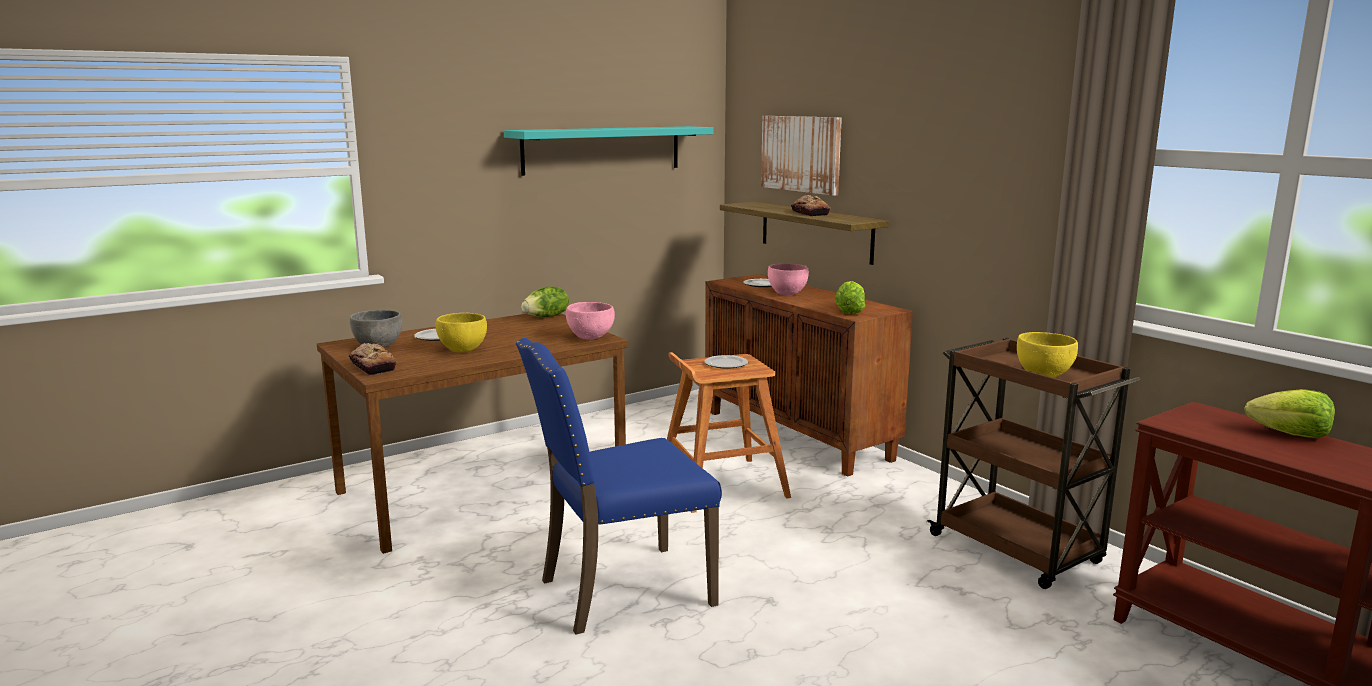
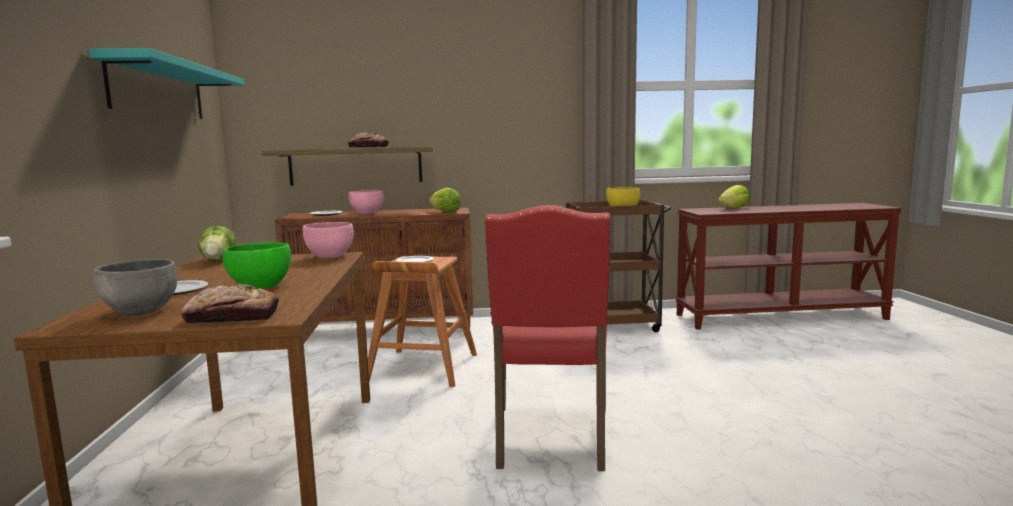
camera: 60 degrees left, 5 degrees down
(463, 350) = (261, 286): yellow bowl -> green bowl
(621, 591) = (551, 438): blue chair -> red chair
(801, 154) = (330, 103): picture -> none

